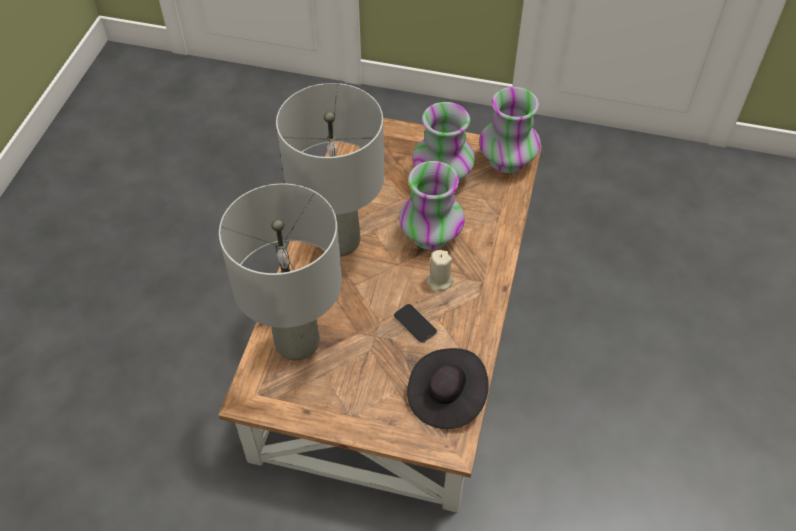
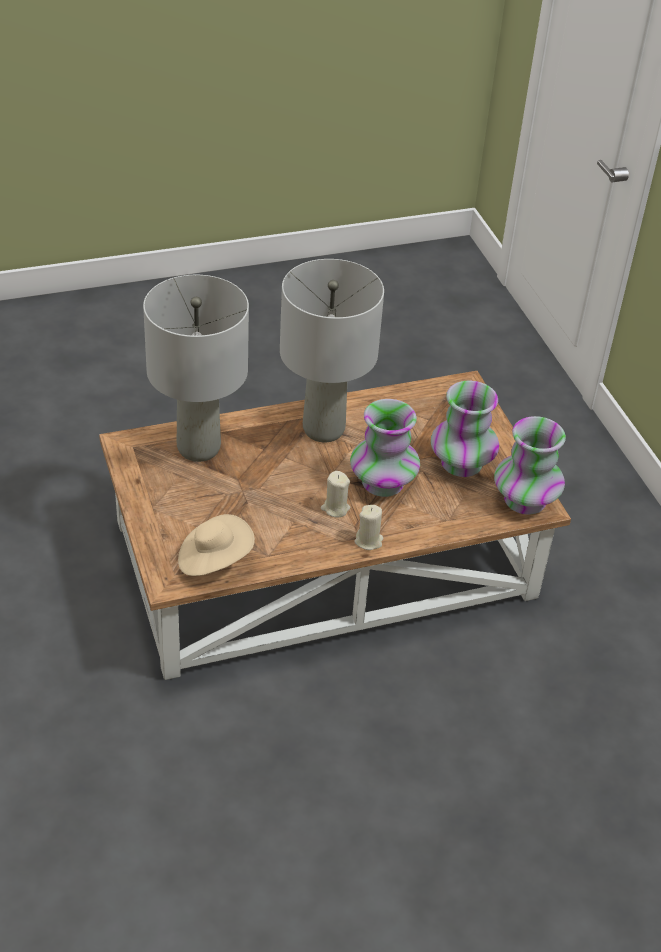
camera: 55 degrees right, 10 degrees down
(415, 324) = (275, 511): phone -> none
(446, 397) = (214, 559): black hat -> beige hat
(490, 278) = (368, 541): none -> beige candle

